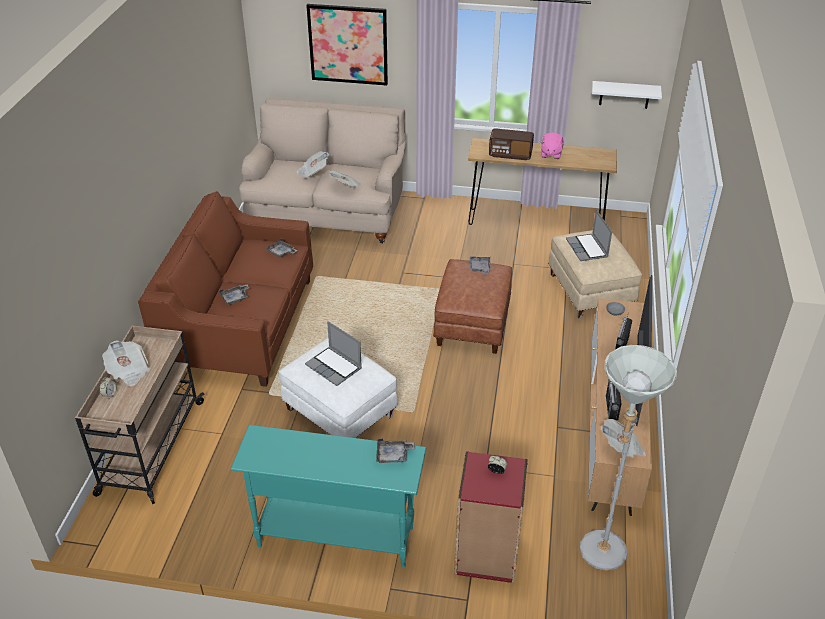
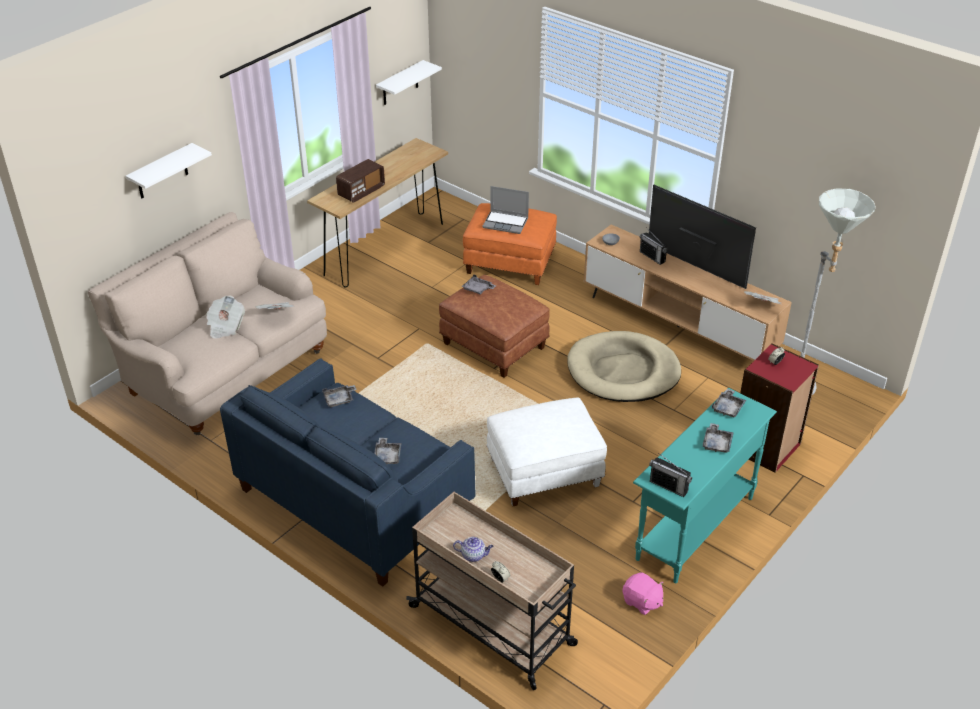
camera: 60 degrees left, 0 degrees up
(128, 371) = (474, 555): newspaper -> teapot
(240, 325) = (354, 500): brown sofa -> blue sofa
(334, 367) = (544, 425): laptop -> none
(335, 463) = (717, 443): none -> grey tray
(348, 44) = (162, 172): picture -> white shelf
(510, 414) = (623, 371): none -> beige dog bed
(550, 154) = (385, 171): pink plush toy -> pink plush toy (642, 602)
(591, 292) = (510, 263): beige ottoman -> orange ottoman
(611, 408) = (718, 292): radio -> radio (668, 486)

